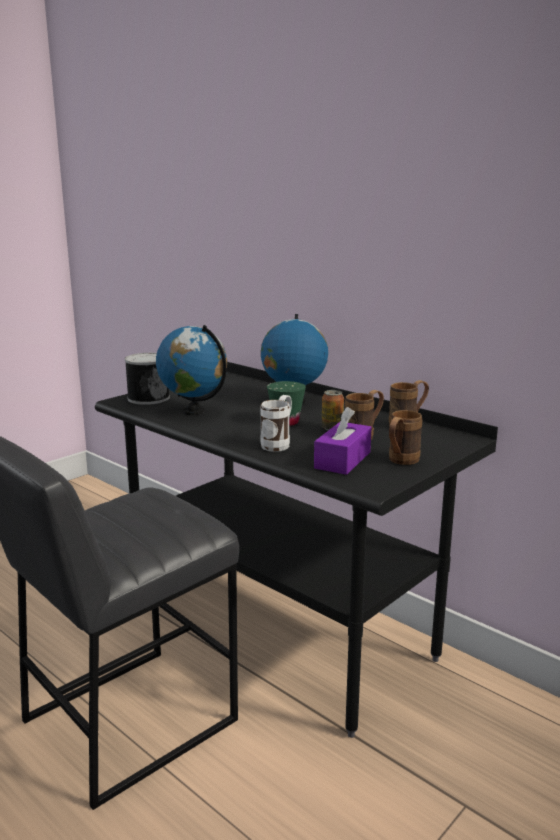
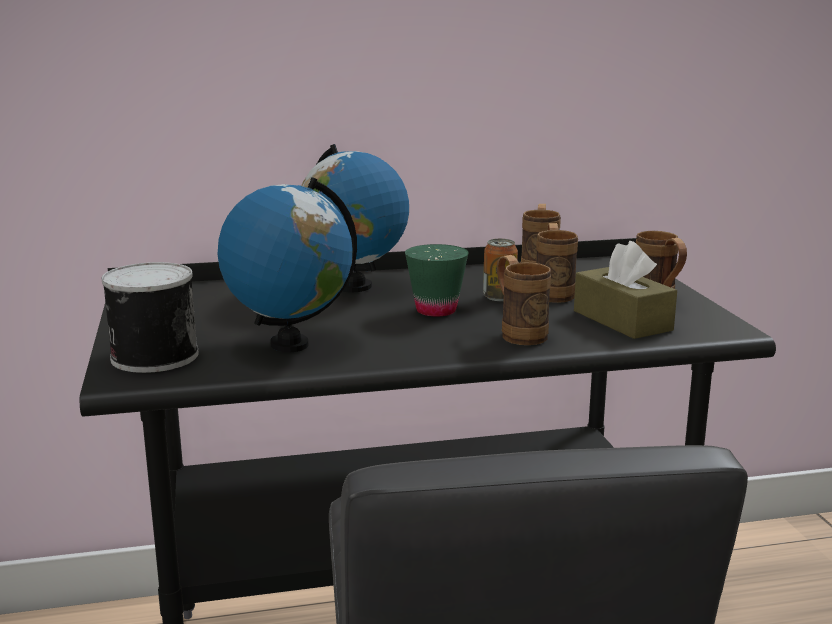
camera: 55 degrees left, 0 degrees up
(279, 444) = (518, 333): white mug -> brown mug
(342, 460) = (622, 320): purple tissue box -> brown tissue box

